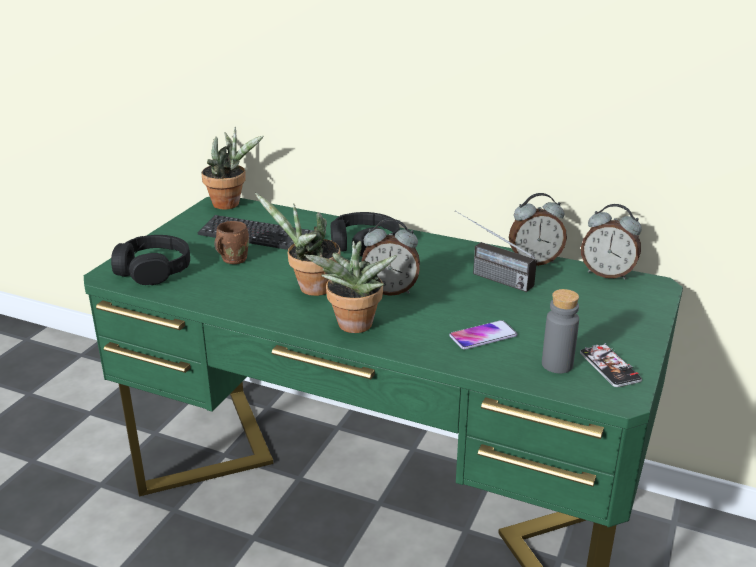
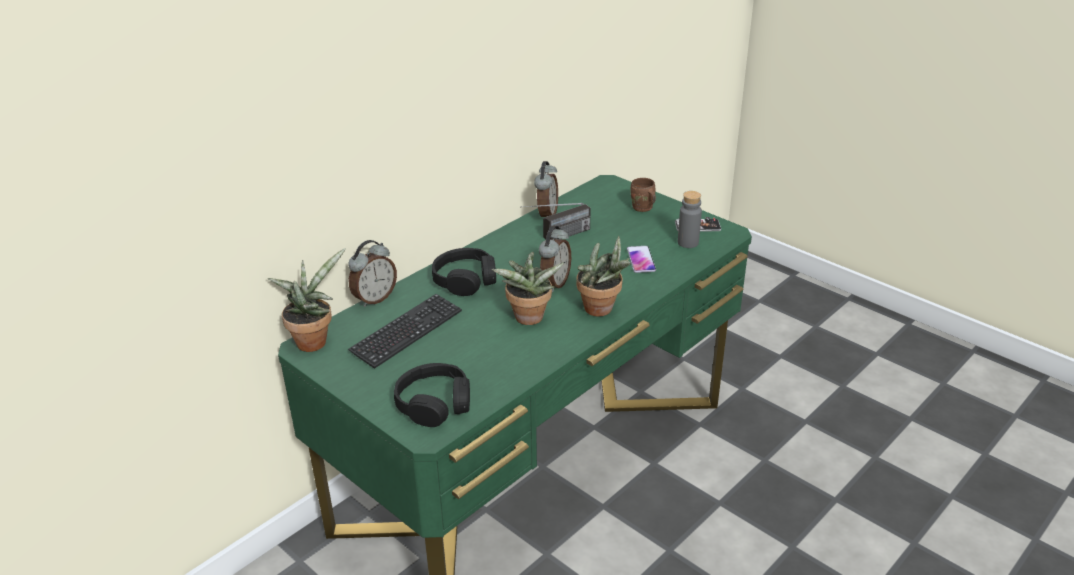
camera: 70 degrees left, 5 degrees up
(232, 259) = (445, 354): brown mug -> brown mug (642, 208)
(607, 273) = (582, 193): alarm clock -> alarm clock (374, 298)

